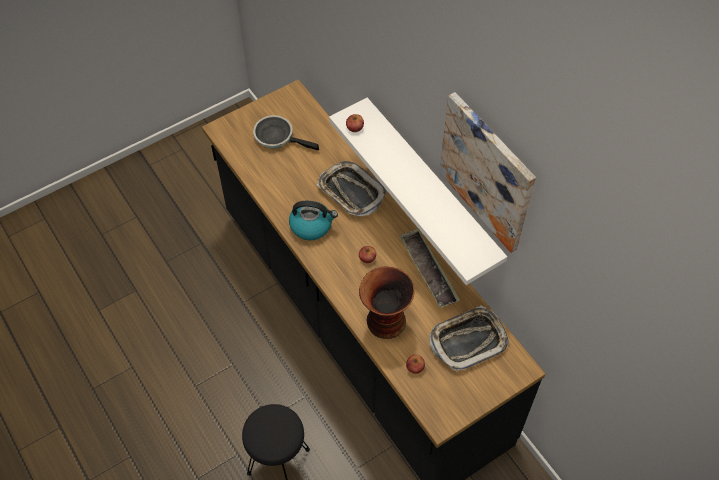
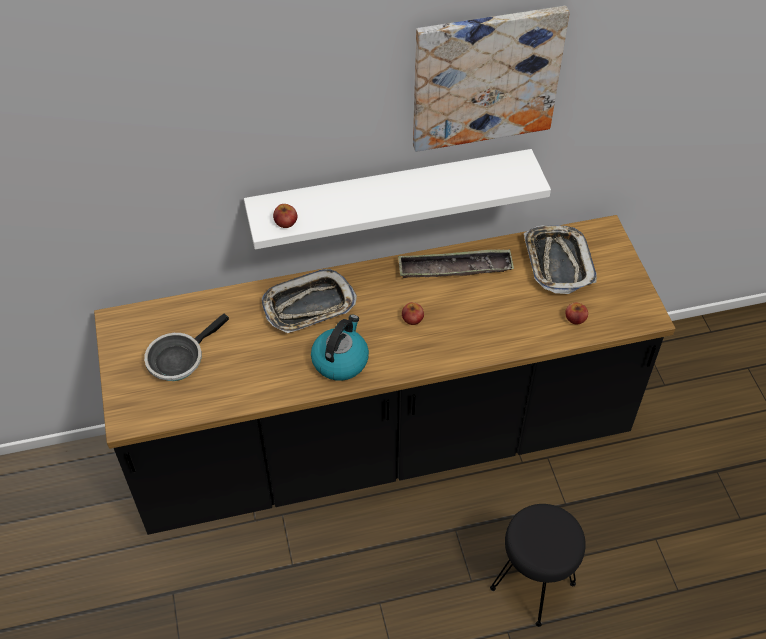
camera: 70 degrees left, 5 degrees down
(384, 322) = (508, 328): vase -> none

